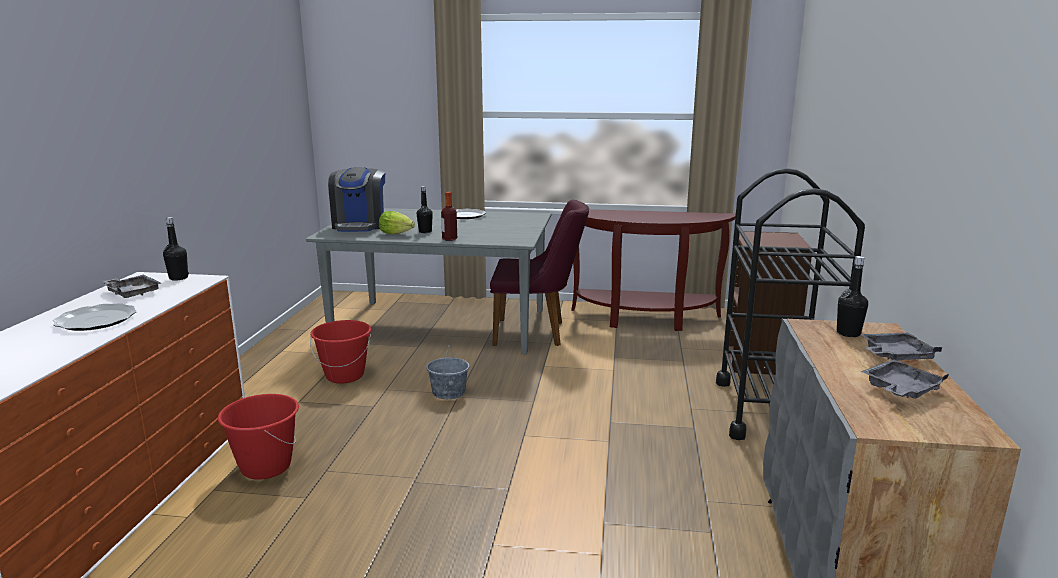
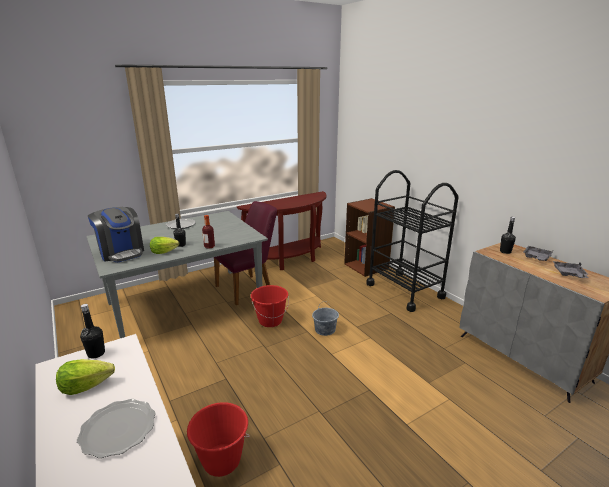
camera: 40 degrees left, 5 degrees up
(132, 292) = (86, 386): grey tray -> lettuce
(345, 376) = (173, 366): red bucket -> red bucket (270, 321)
(449, 392) = (256, 347): grey bucket -> grey bucket (325, 329)

